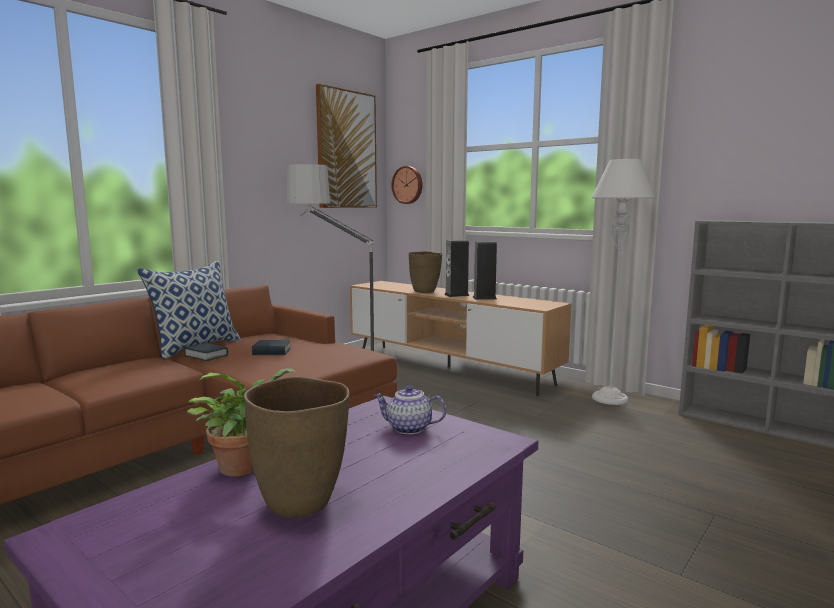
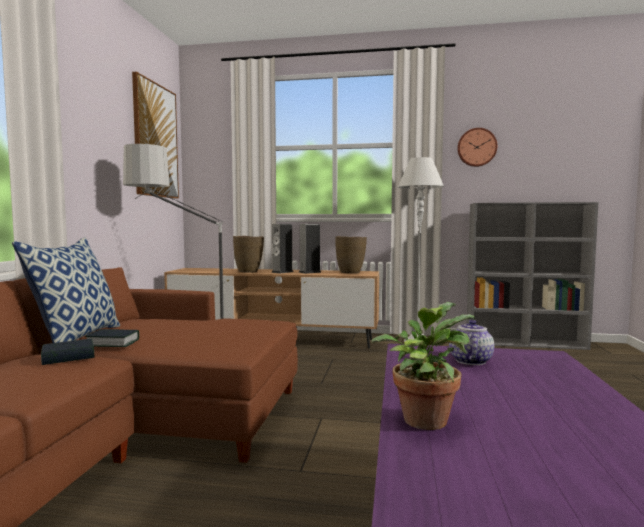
camera: 30 degrees left, 5 degrees down
(272, 351) = (185, 330): book -> book (68, 357)
(301, 502) = (549, 431): brown vase -> brown vase (350, 272)
(408, 185) = (208, 178): wall clock -> wall clock (476, 147)
(408, 428) = (470, 360): teapot -> teapot turned 120 degrees clockwise

